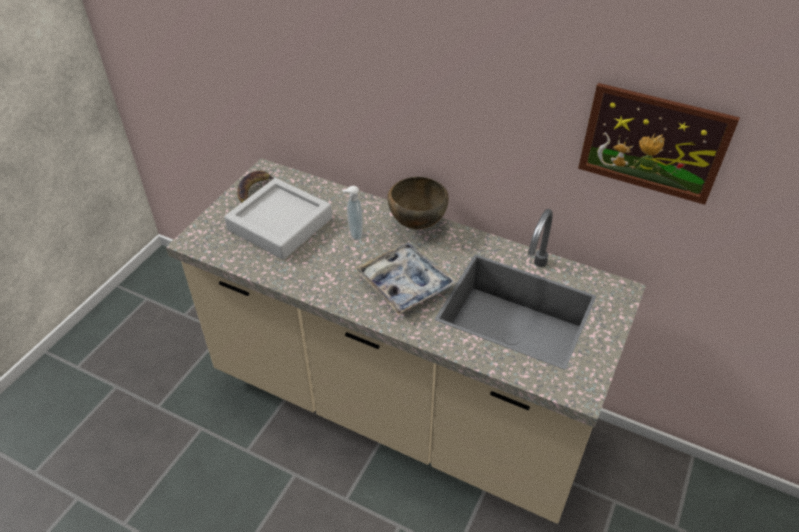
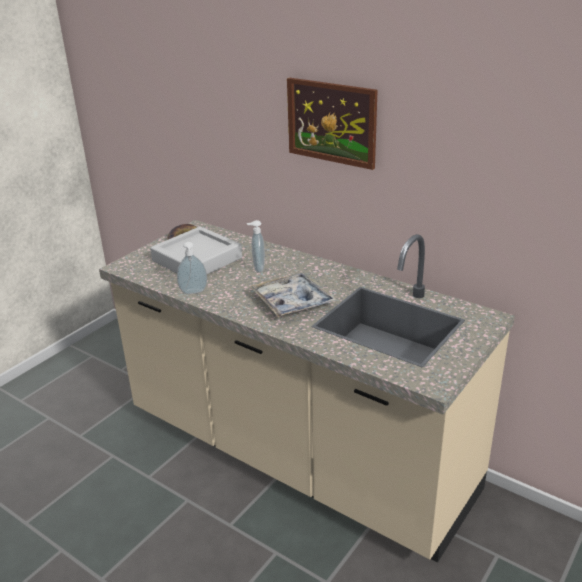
camera: 10 degrees right, 15 degrees down
(289, 277) = (194, 292): none -> soap dispenser
(416, 224) = (313, 265): brown bowl -> none
(653, 143) = (505, 169): picture -> picture (331, 122)

